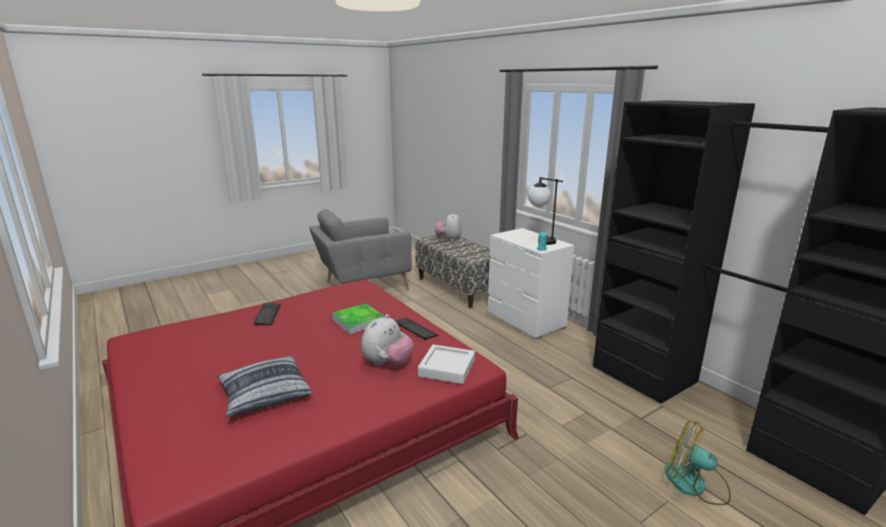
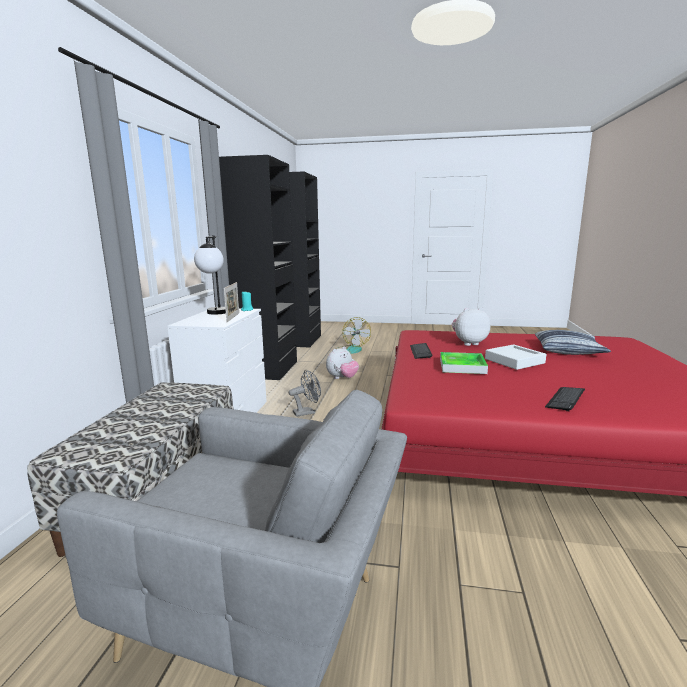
camera: 135 degrees left, 5 degrees down
(447, 368) = (433, 335): white tray -> white tray (514, 361)
(448, 239) = (99, 441): plush toy -> plush toy (342, 378)
(493, 347) = (307, 412): none -> grey fan
(517, 241) = (233, 317): none -> picture frame

